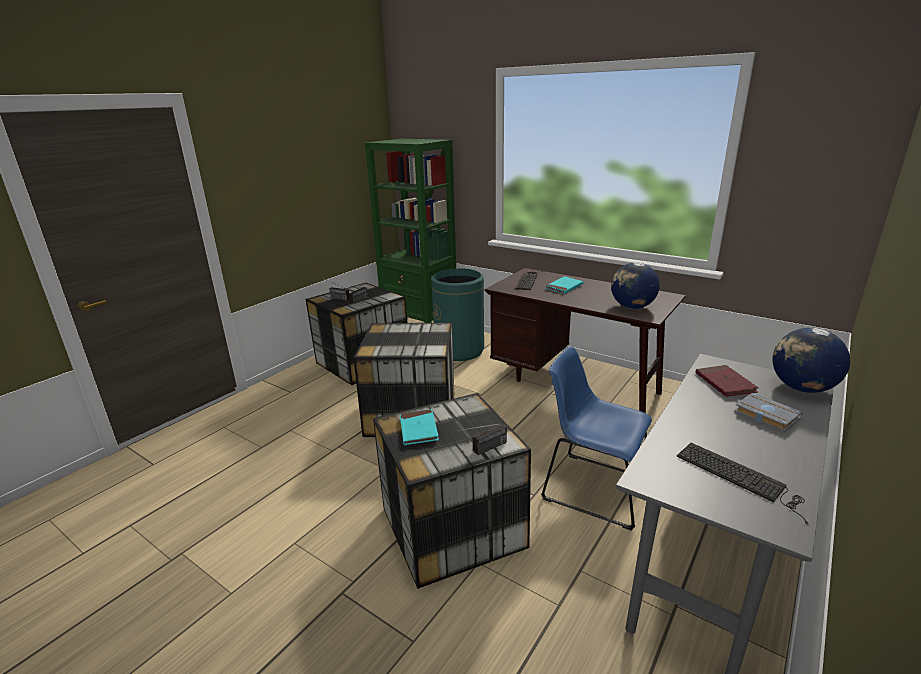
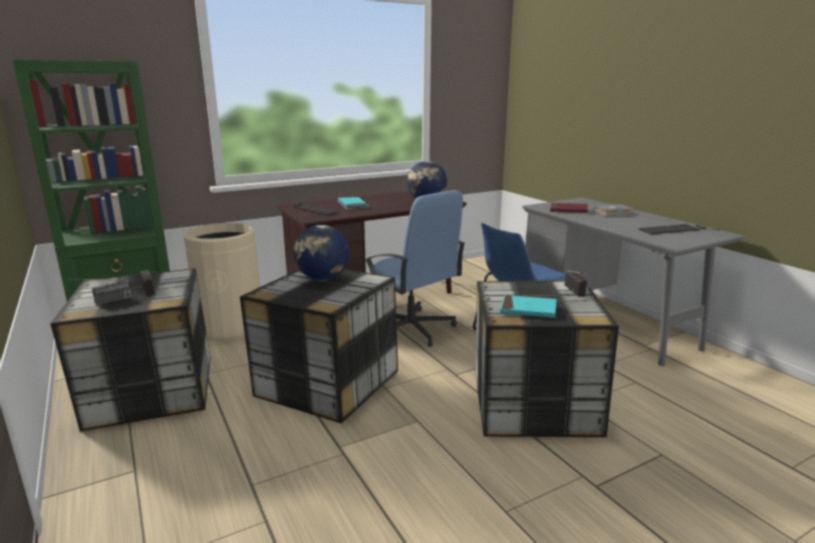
camera: 65 degrees left, 5 degrees down
(459, 350) = (231, 327): green trash can -> beige trash can
(535, 421) = (411, 328): none -> blue office chair
(801, 388) = (585, 202): globe -> globe (323, 278)

